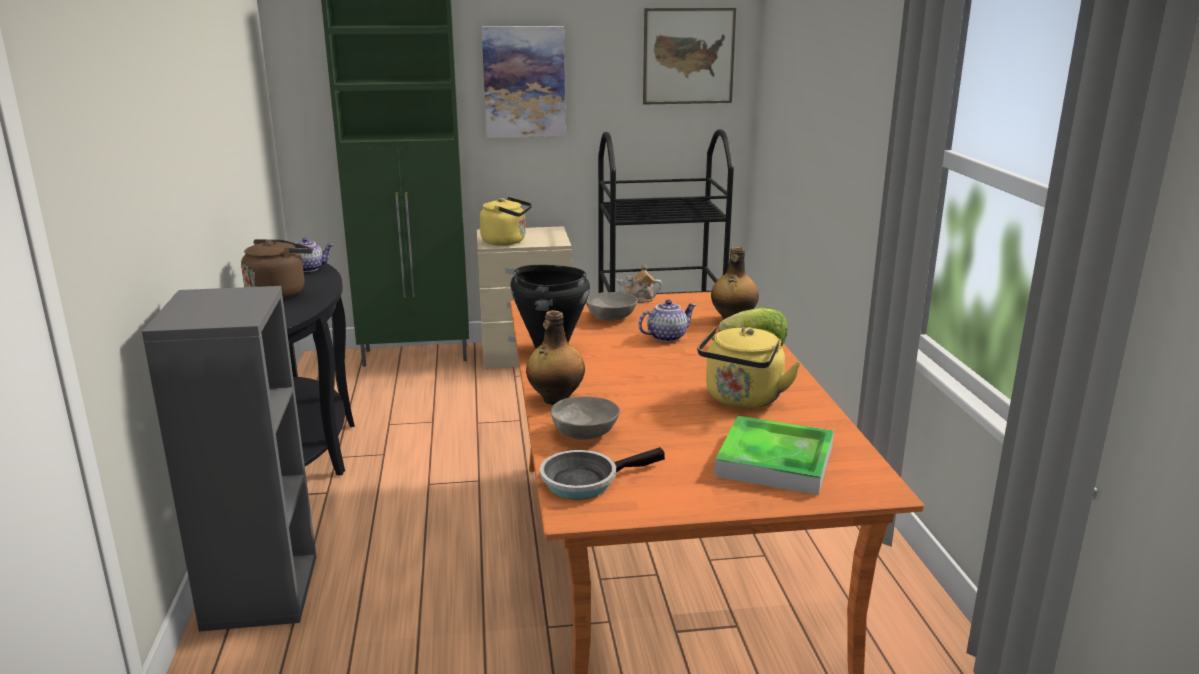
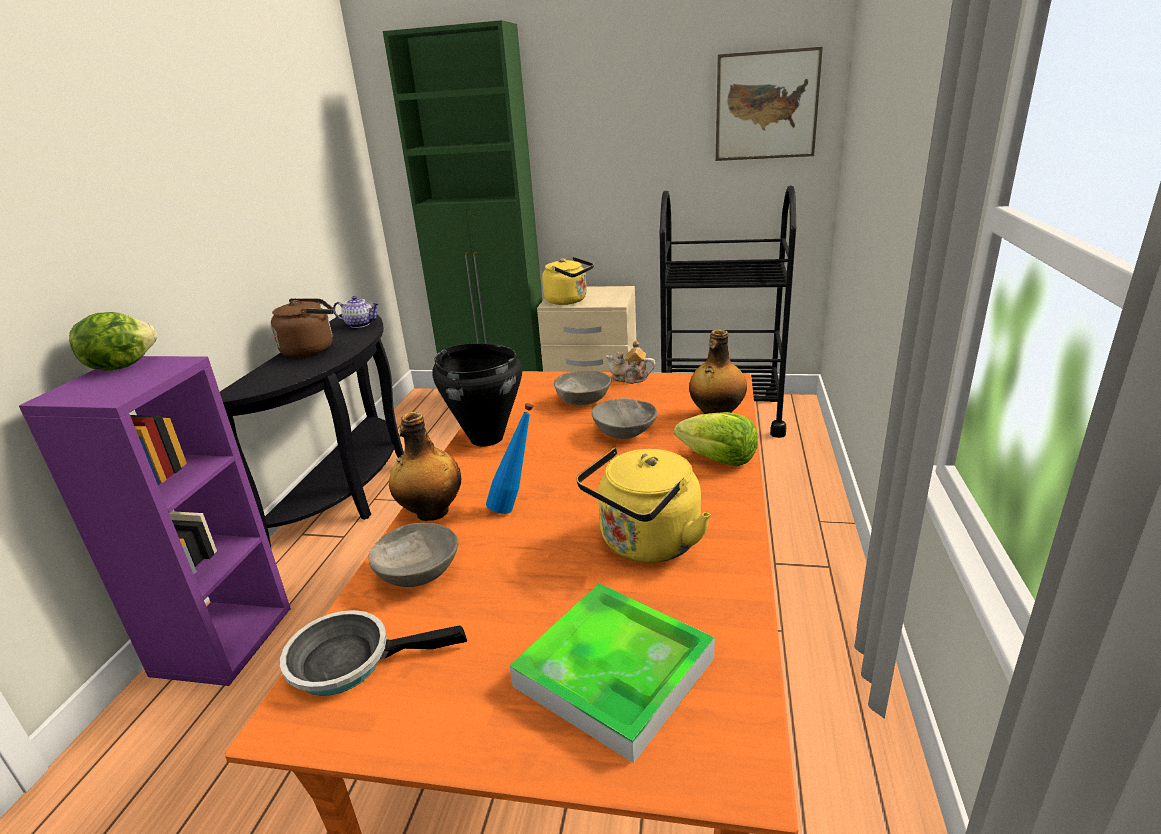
camera: 20 degrees right, 5 degrees up
(197, 297) = (121, 366): none -> lettuce
(260, 591) = (223, 640): grey bookcase -> purple bookcase
(524, 82) = (594, 141): picture -> none
(622, 389) = (515, 507): none -> blue bottle
(666, 337) = (623, 432): teapot -> grey bowl

